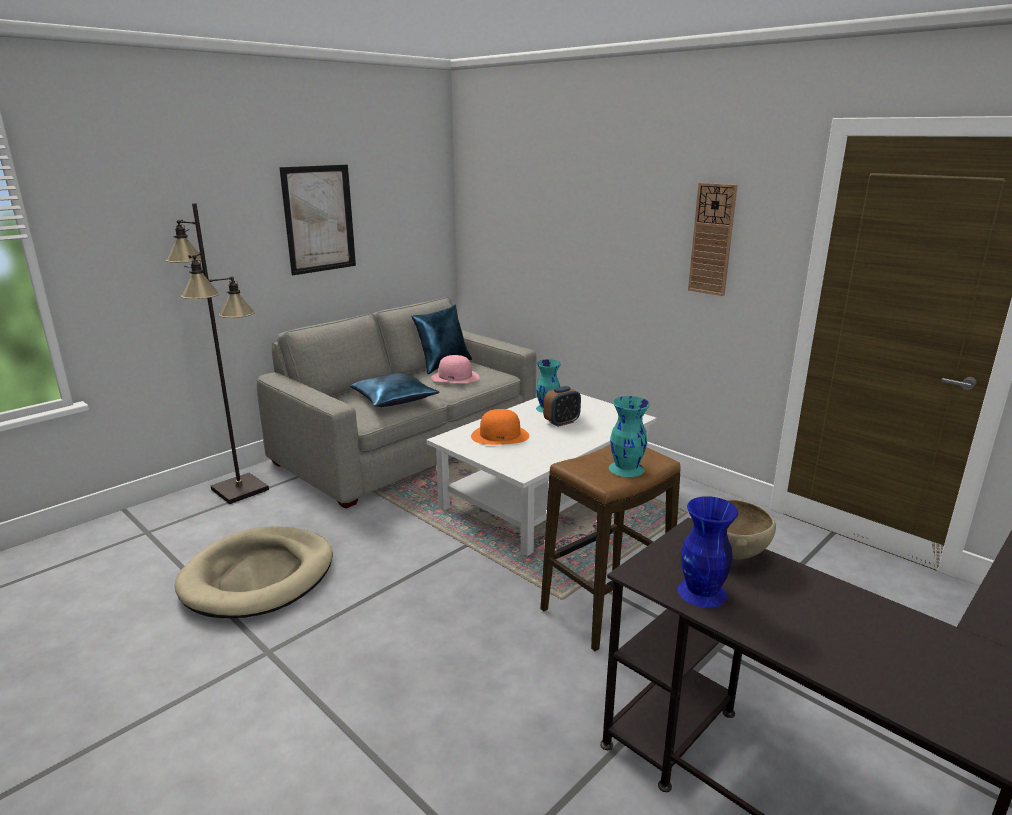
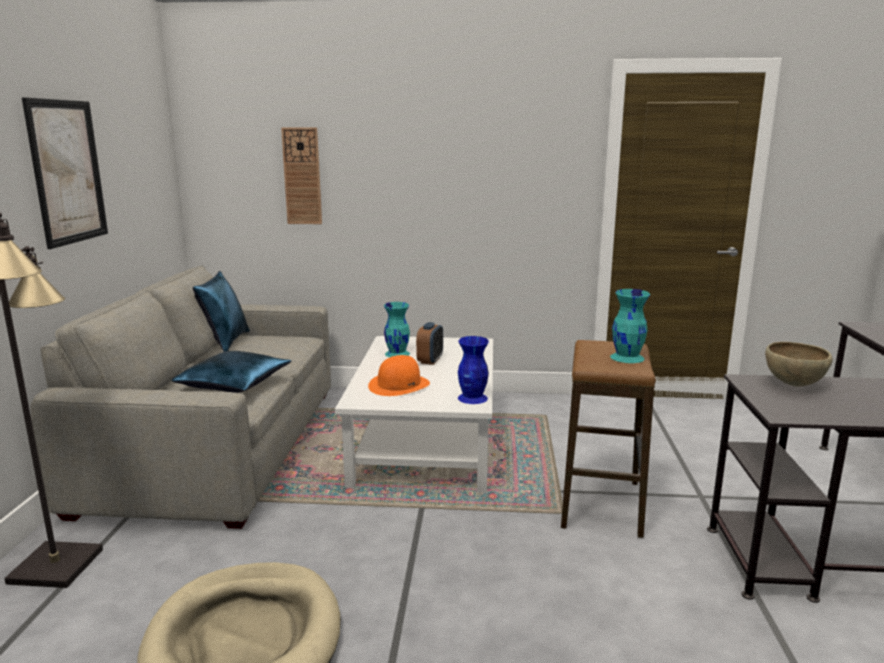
camera: 40 degrees left, 5 degrees down
(455, 377) = (264, 349): pink hat -> none
(701, 593) = (832, 411): blue vase -> blue vase (472, 398)
(712, 239) = (515, 167): wall clock -> wall clock (302, 176)

